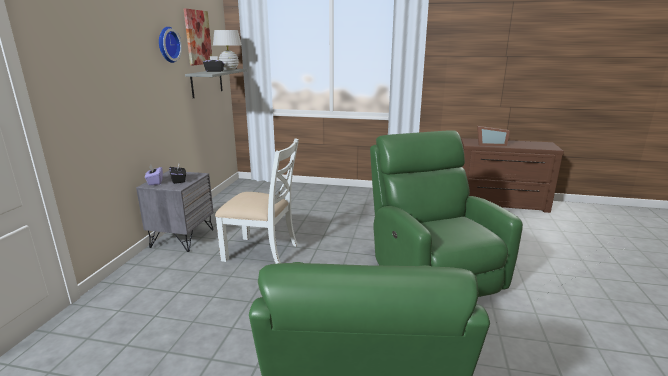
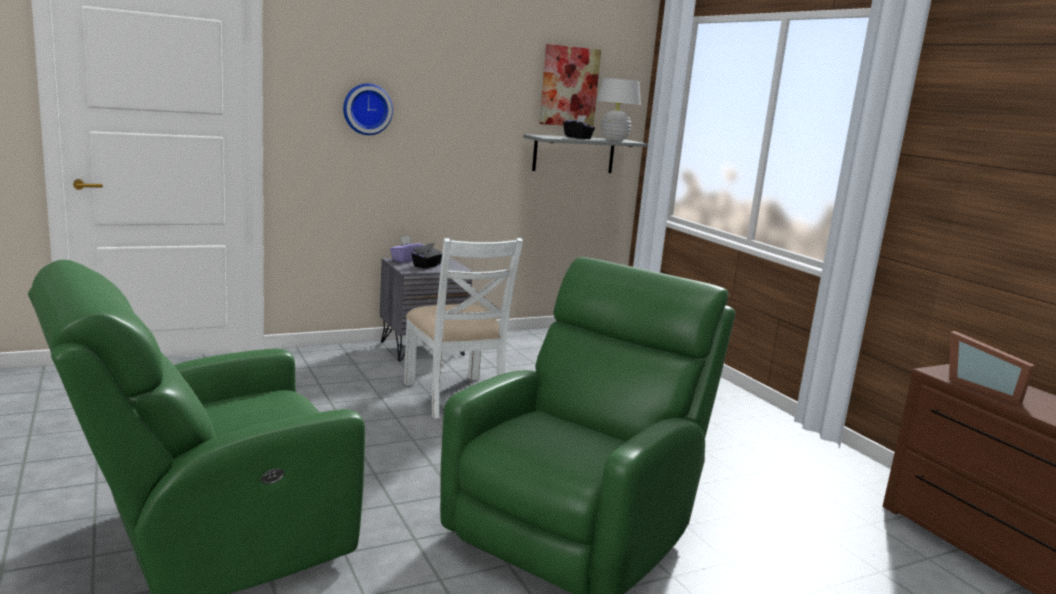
camera: 50 degrees right, 5 degrees down
(167, 44) = (496, 90): wall clock -> wall clock (367, 109)

